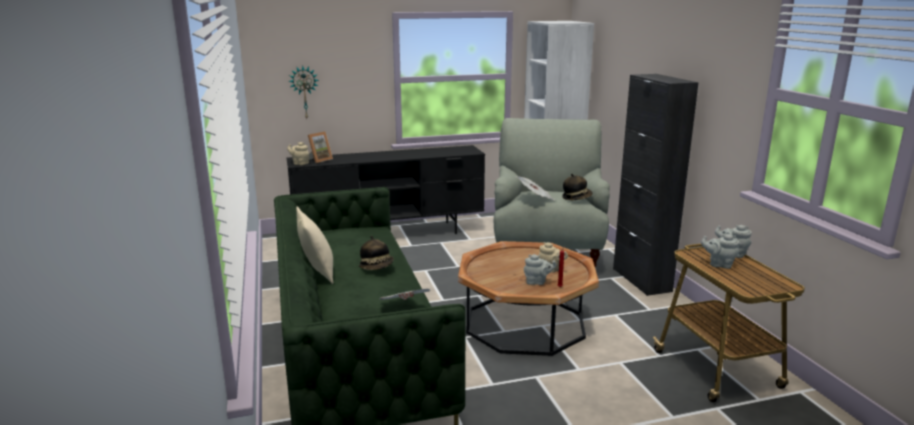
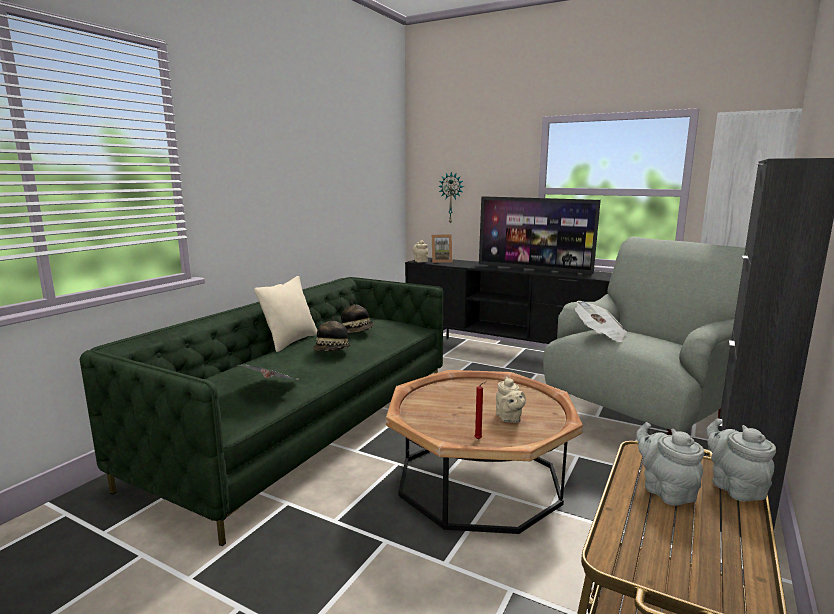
camera: 45 degrees right, 5 degrees down
(412, 153) = (534, 269): none -> television
(537, 282) = (465, 424): grey teapot -> none
(576, 198) = (658, 347): hat -> hat (357, 332)

